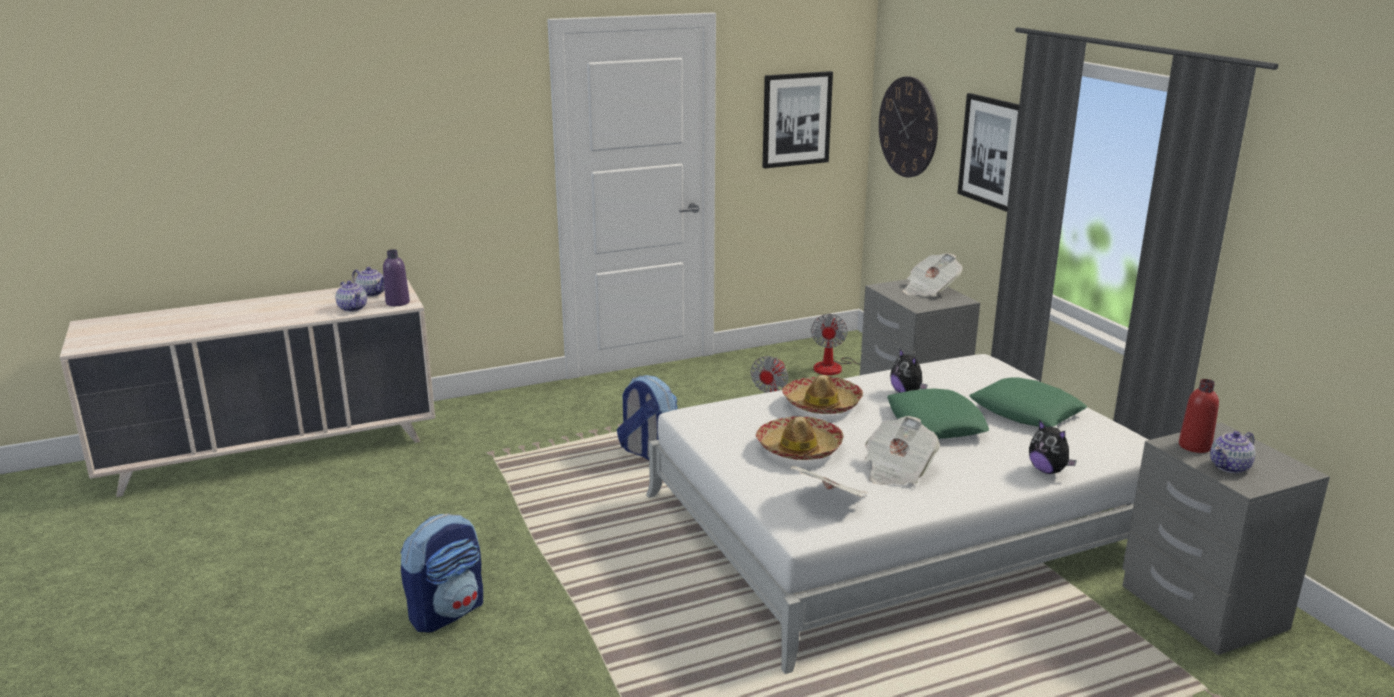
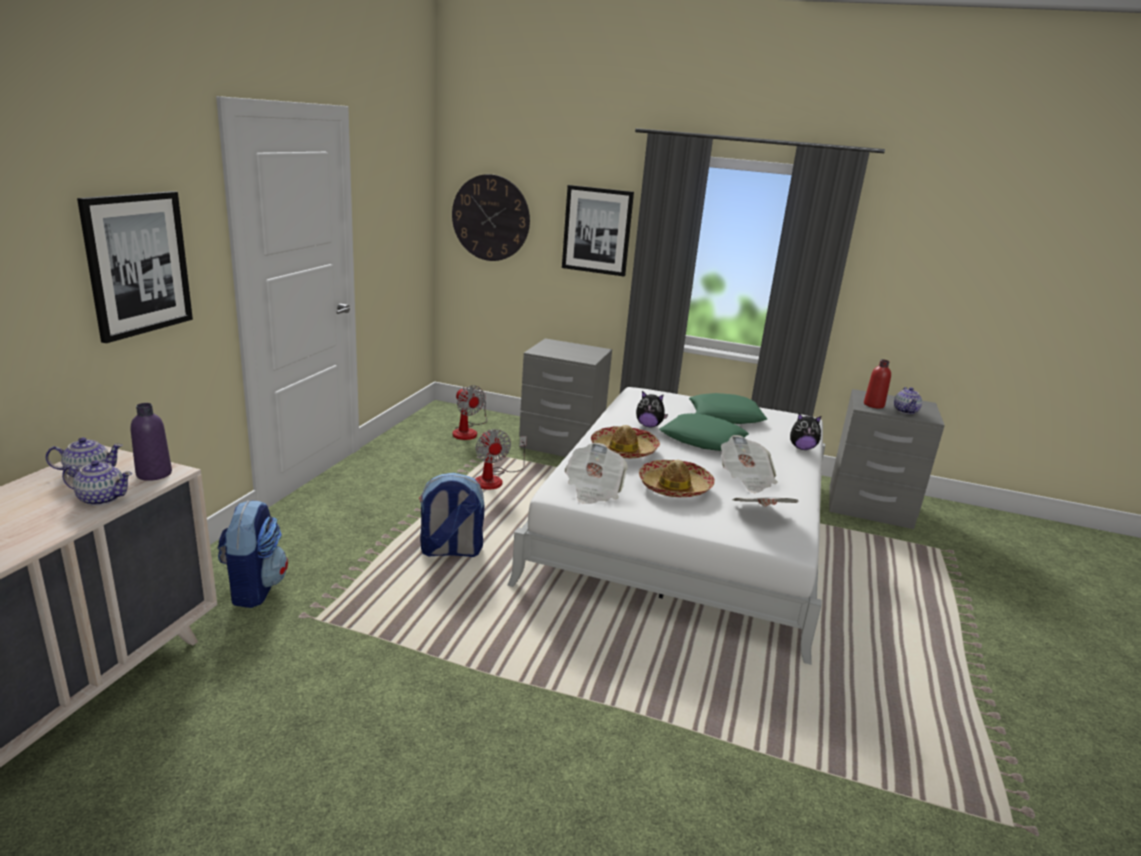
camera: 50 degrees left, 0 degrees up
(447, 612) = (534, 790): backpack -> backpack (254, 588)
(796, 119) = (399, 216): picture -> picture (137, 264)
(929, 290) = (568, 347): newspaper -> newspaper (593, 490)

